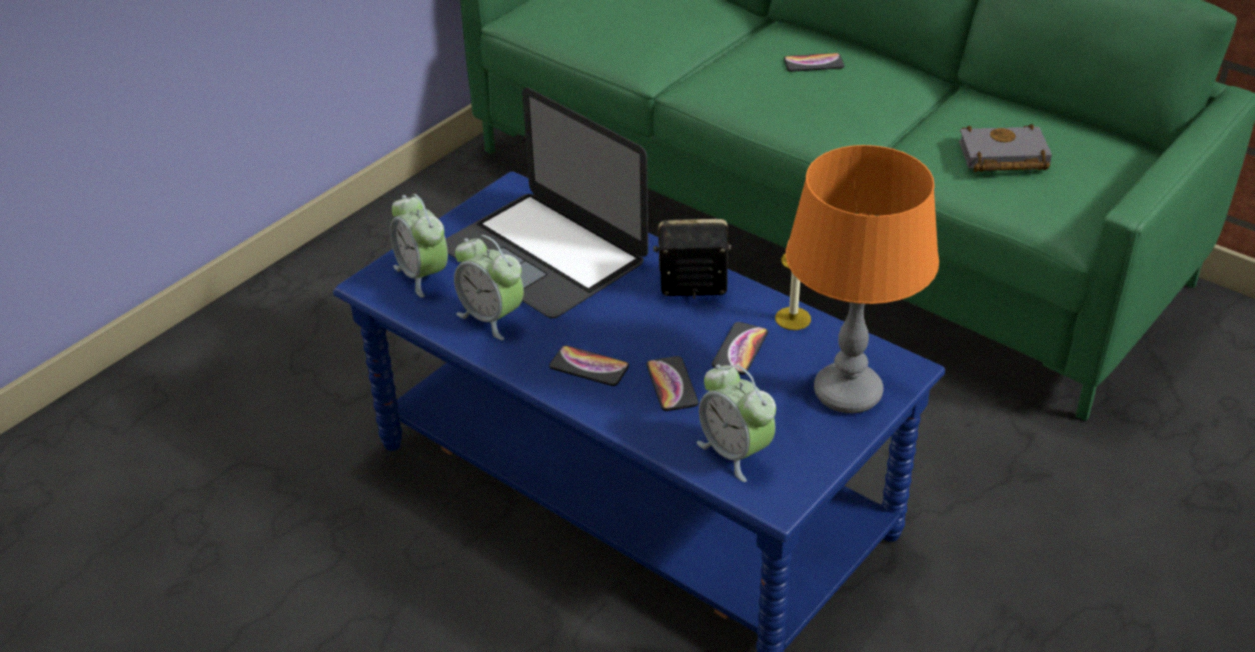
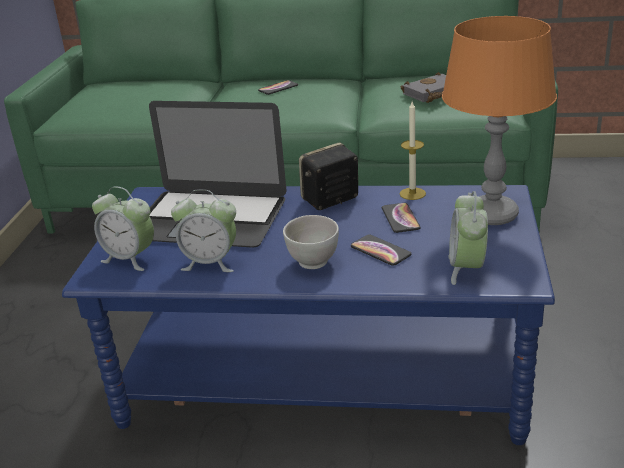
camera: 30 degrees left, 10 degrees down
(589, 367) = (313, 263): phone -> white bowl
(735, 453) = (466, 269): alarm clock -> alarm clock turned 75 degrees clockwise

